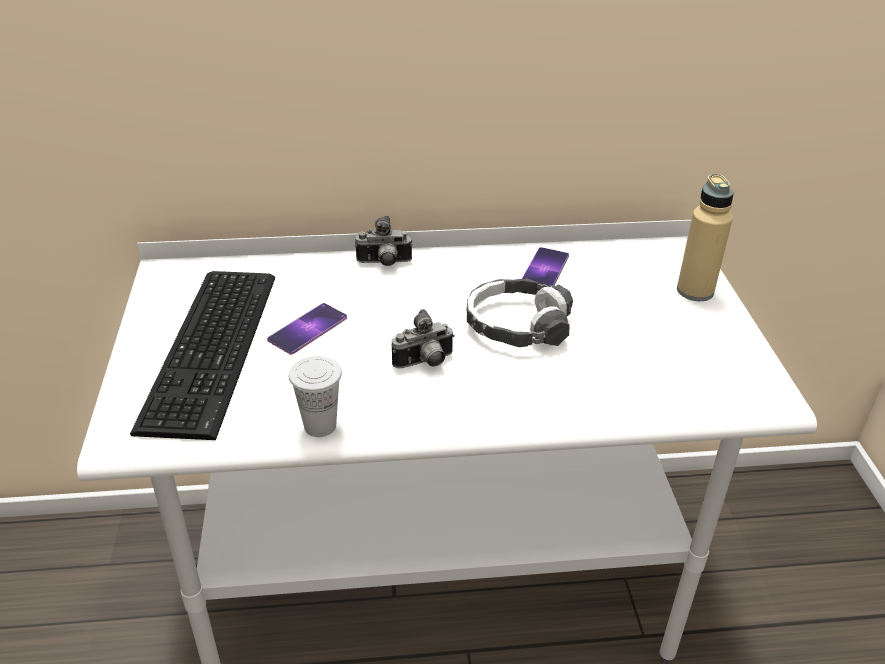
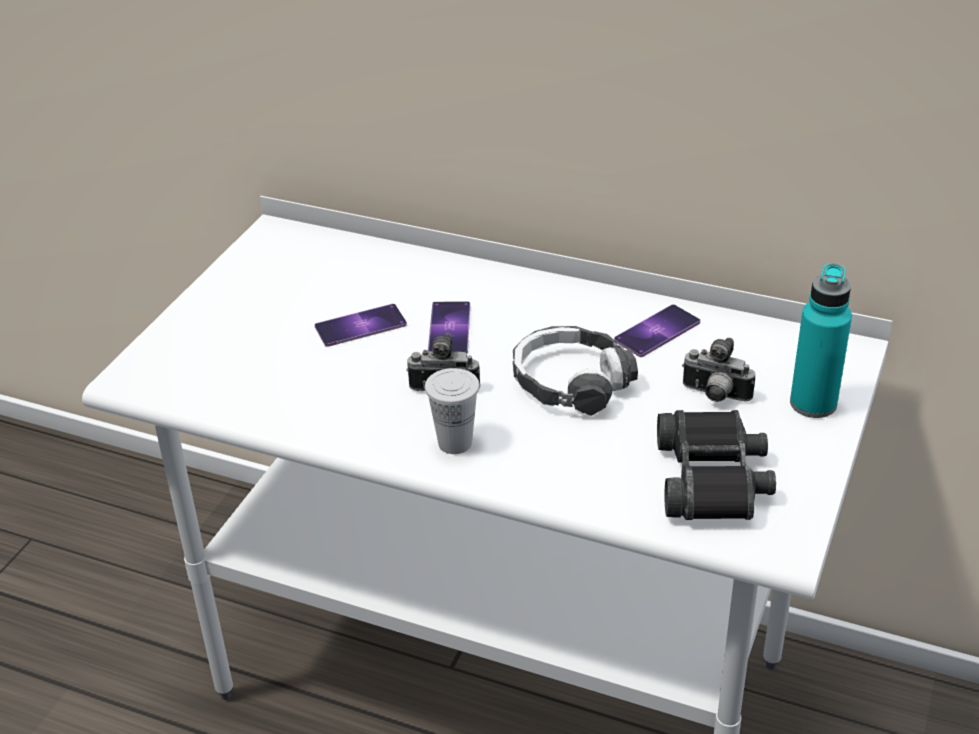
camera: 30 degrees right, 0 degrees up
(216, 346) = (266, 319): keyboard -> none
(320, 426) = (299, 421): white cup -> white cup (455, 443)
(384, 263) = (489, 278): camera -> camera (714, 396)
(385, 310) = (449, 328): none -> phone
(682, 366) = (713, 479): none -> black binoculars
(695, 291) = (813, 403): beige bottle -> turquoise bottle

